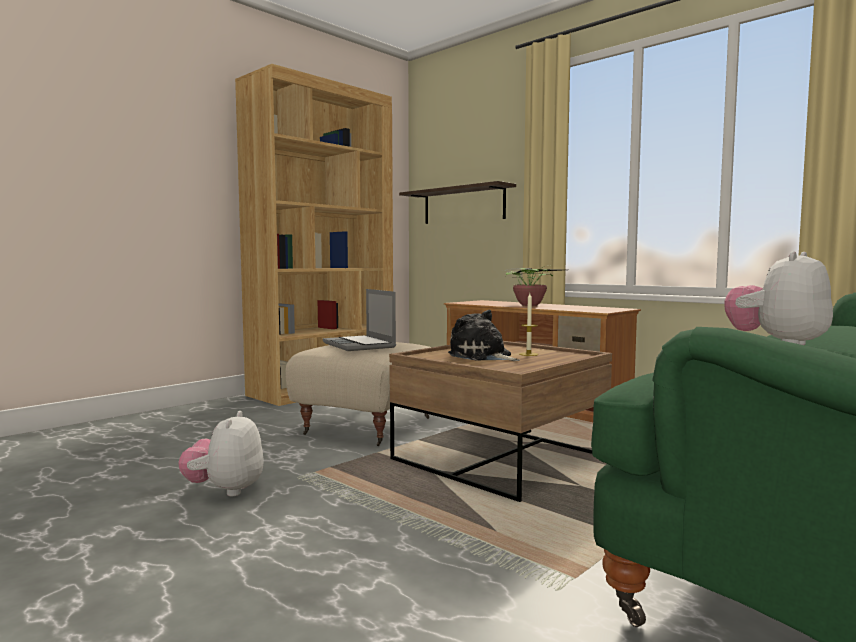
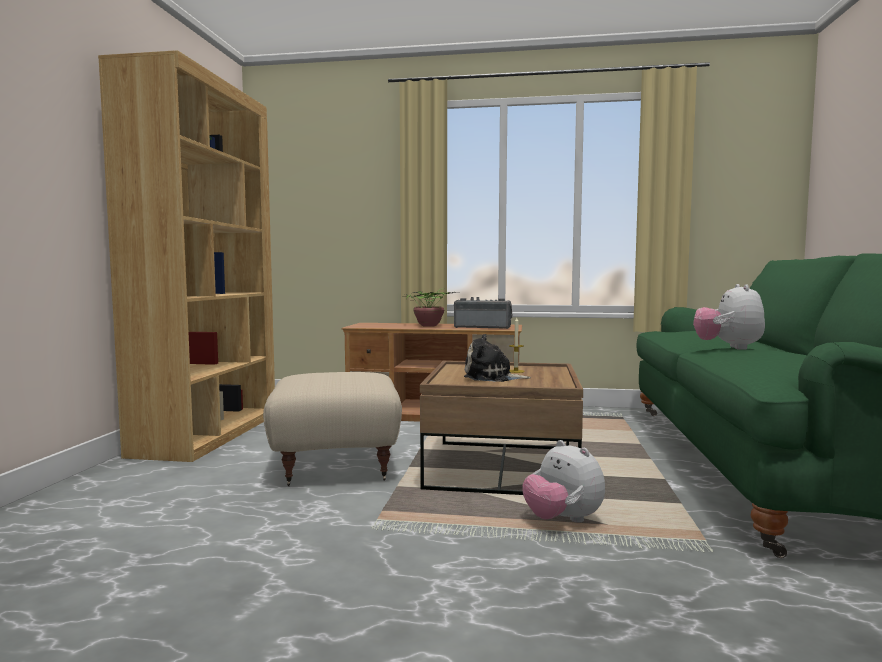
camera: 35 degrees left, 0 degrees up
(225, 490) = (324, 563): plush toy -> plush toy (562, 520)
(360, 345) = (336, 379): laptop -> none
(463, 205) = (322, 227): shelf -> none
(577, 309) = (483, 327): none -> radio

